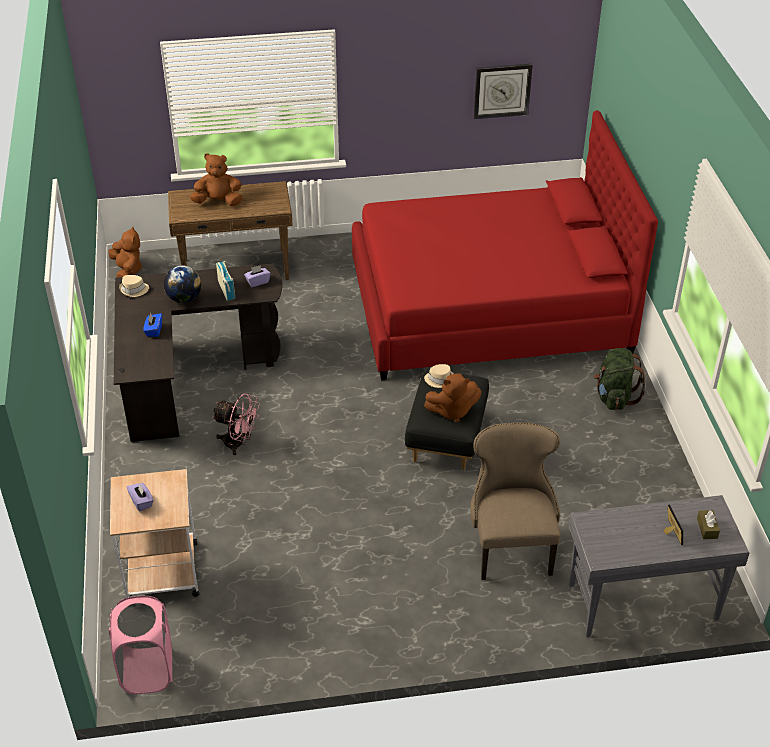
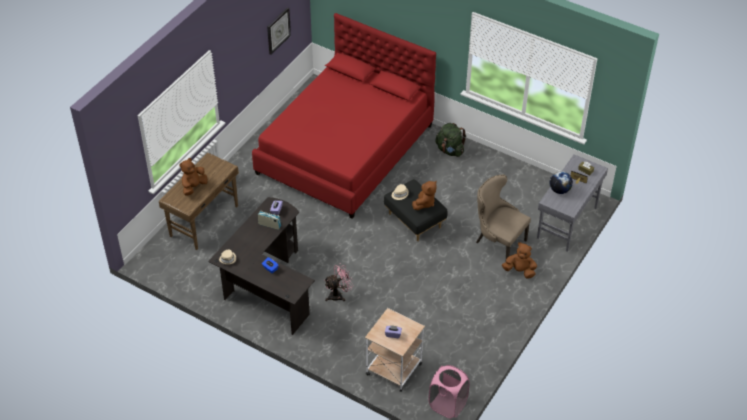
camera: 50 degrees left, 5 degrees up
(127, 271) = (151, 264): brown plush toy -> brown plush toy (519, 271)
(184, 298) = (257, 244): globe -> globe (559, 190)

